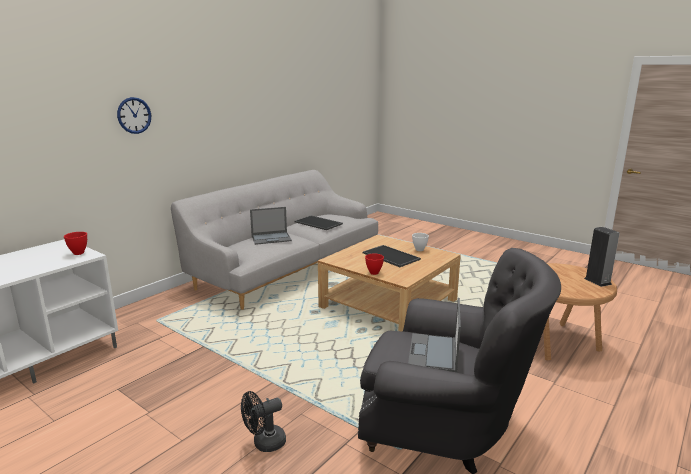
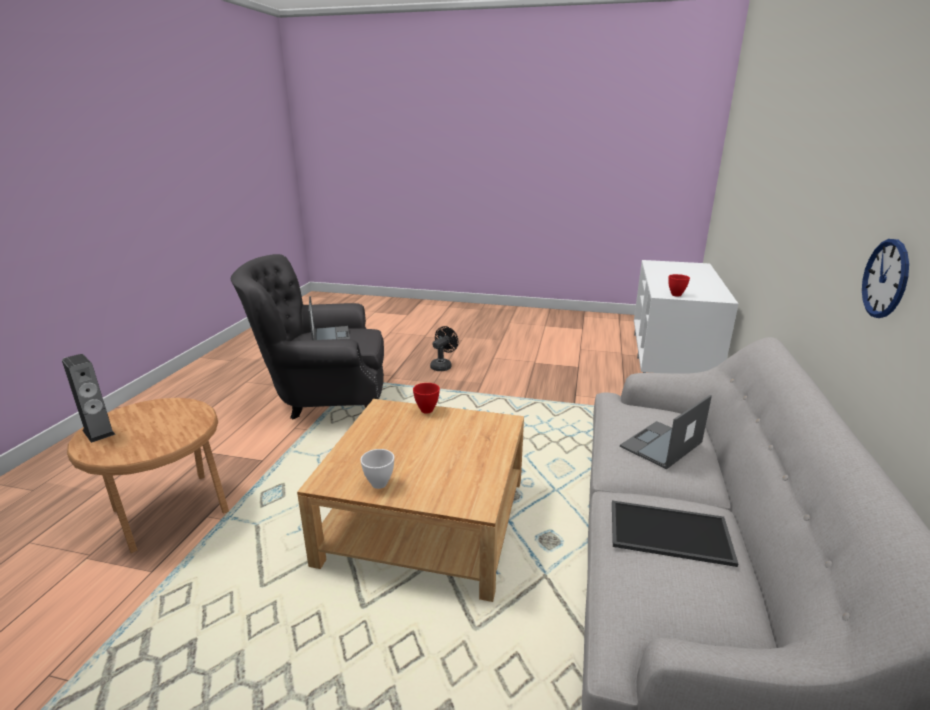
camera: 155 degrees right, 5 degrees up
(134, 115) = (808, 186): wall clock -> wall clock (885, 278)
(390, 256) = (424, 451): tray -> none

